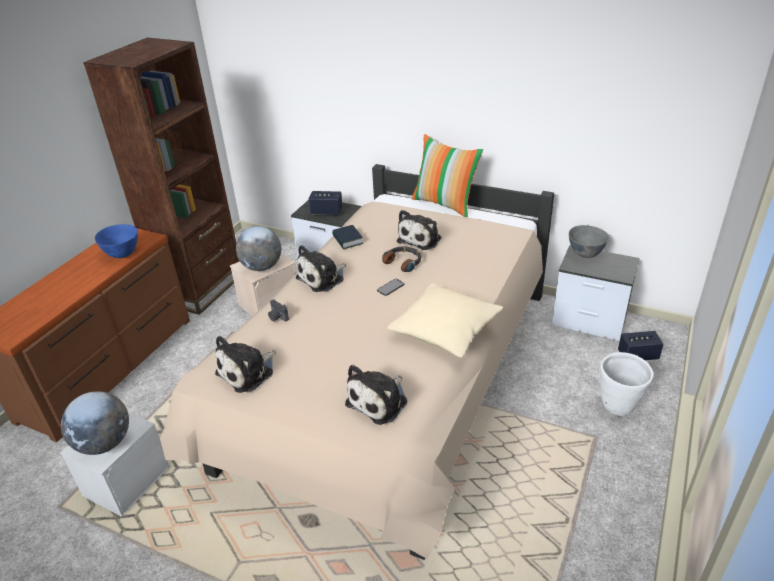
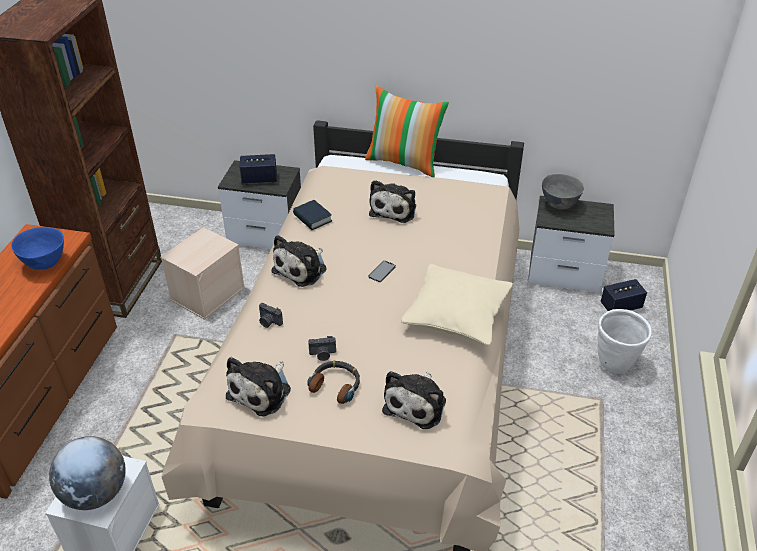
camera: 15 degrees left, 5 degrees up
(262, 267) = (200, 255): globe -> none
(312, 349) = (323, 354): none -> camera
(403, 262) = (385, 239): headphones -> headphones (336, 385)

